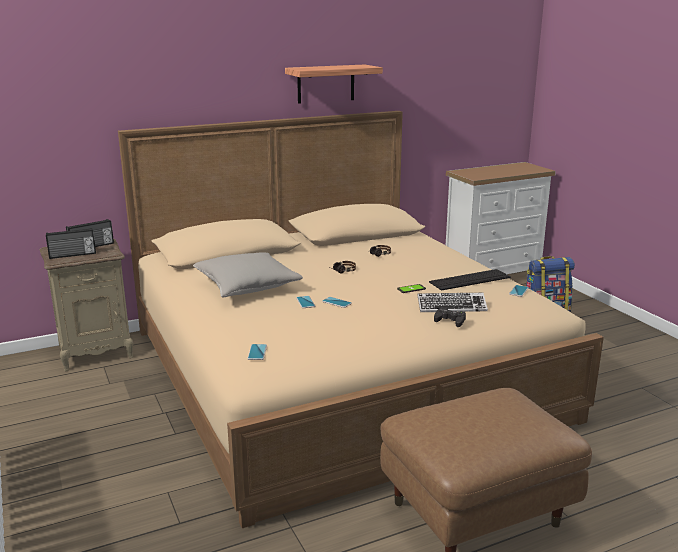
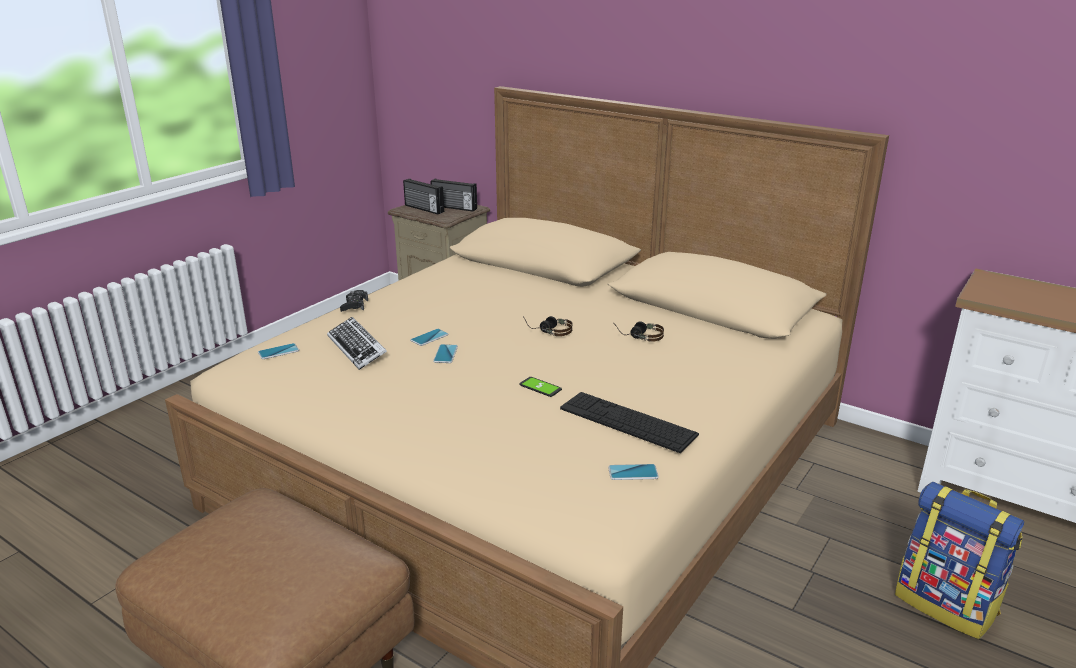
camera: 60 degrees right, 5 degrees up
(247, 286) = (445, 298): grey pillow -> none
(326, 84) = (765, 68): shelf -> none
(450, 321) = (457, 440): black game controller -> black game controller (354, 305)
(451, 307) = (507, 430): keyboard -> keyboard (357, 348)

